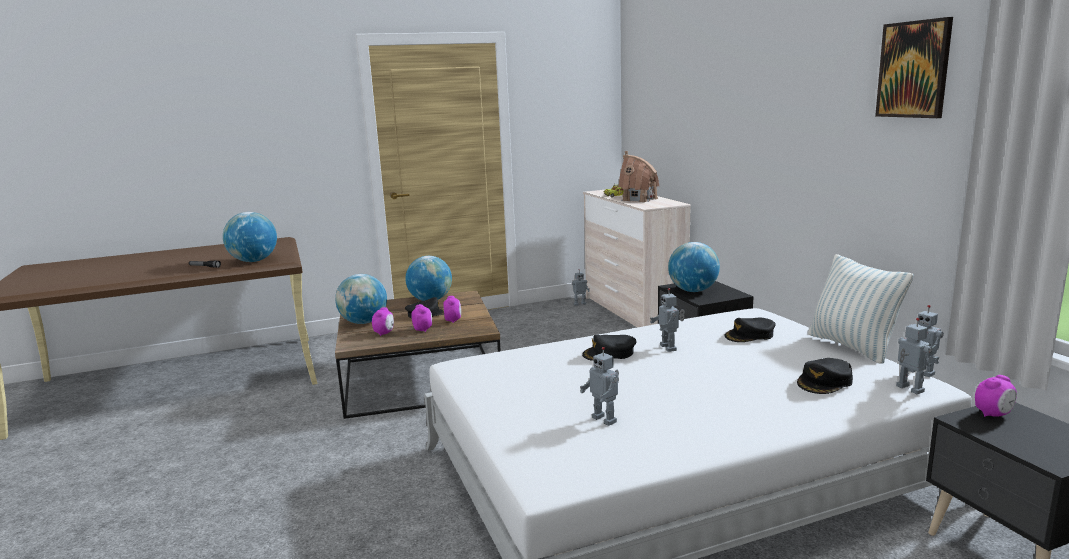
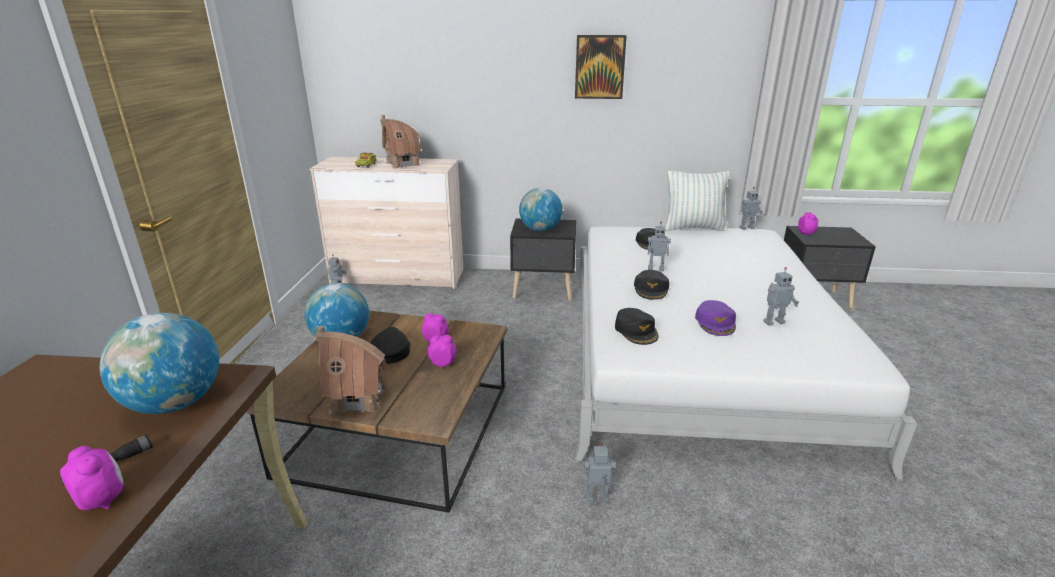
camera: 65 degrees left, 10 degrees up
(364, 322) = (358, 398): globe -> toy house
(384, 333) = (422, 390): alarm clock -> alarm clock (103, 499)
(564, 391) = (715, 322): none -> purple cap
(825, 382) = (750, 249): black cap -> black cap (636, 331)
(908, 389) = (769, 237): toy robot -> toy robot (597, 499)
(913, 69) = (701, 37): picture -> picture (599, 67)

